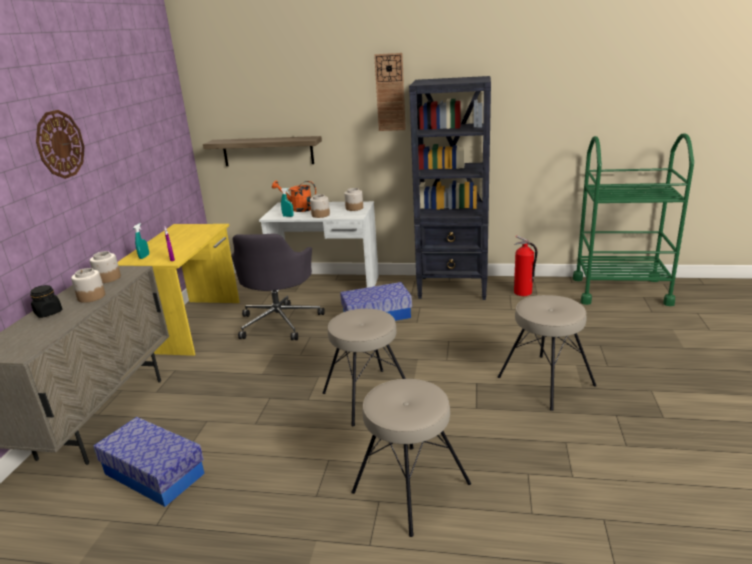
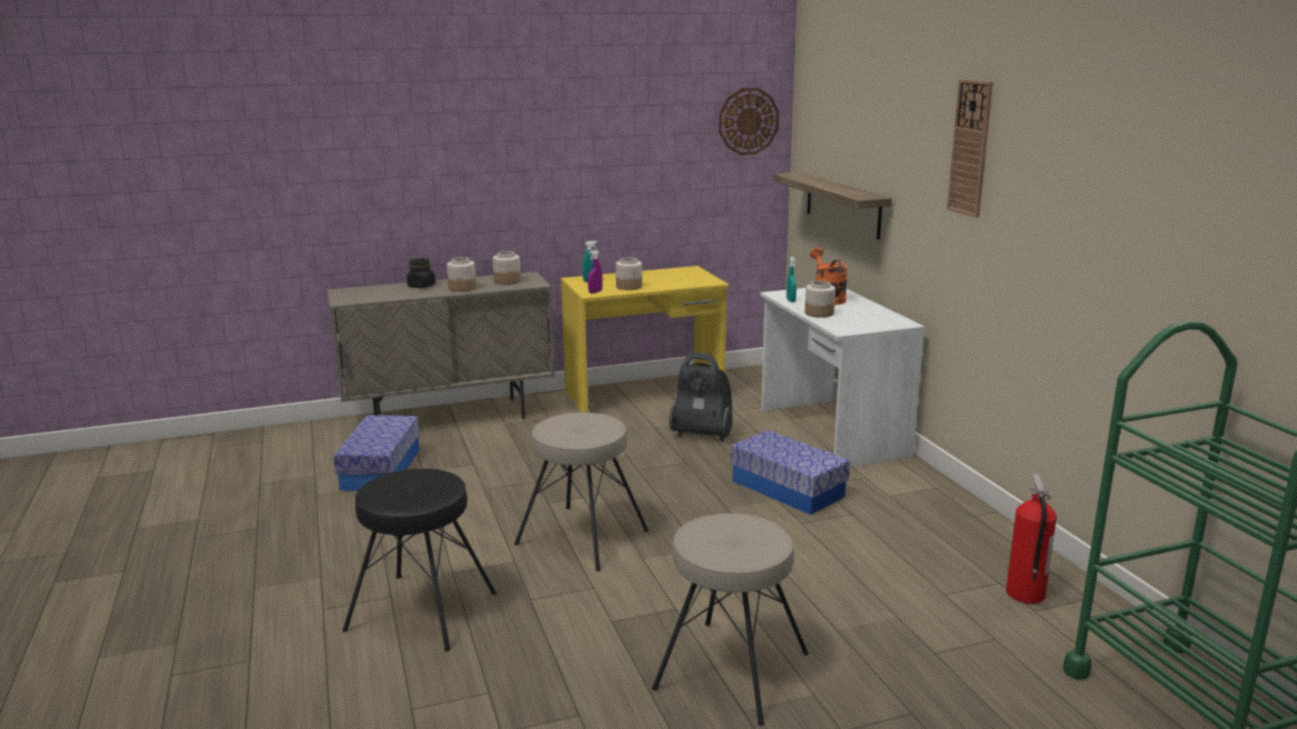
camera: 60 degrees right, 5 degrees down
(60, 144) = (528, 131): wall clock -> wall clock (748, 121)
(280, 321) = (702, 434): grey office chair -> vacuum cleaner
(354, 208) = (874, 323): jar -> jar (629, 287)
(410, 487) = (422, 610): beige stool -> black stool
(453, 288) = (953, 525): black bookcase -> none

